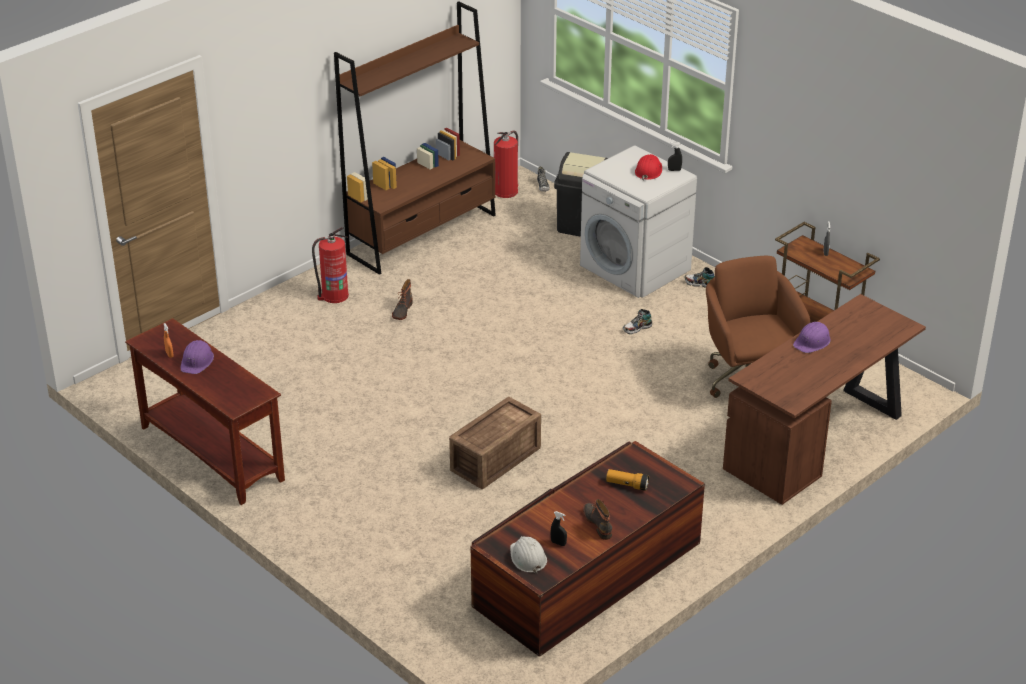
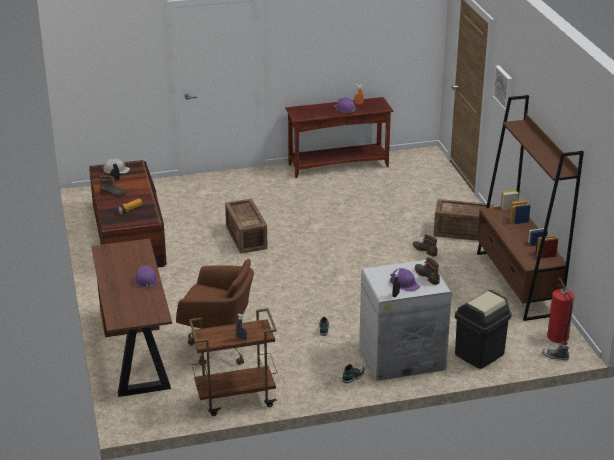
camera: 120 degrees right, 5 degrees down
(260, 107) = (504, 87): none -> picture
(334, 296) = (463, 232): fire extinguisher -> crate
(620, 162) = (427, 276): none -> boot
(648, 171) = (404, 283): red hard hat -> purple hard hat

